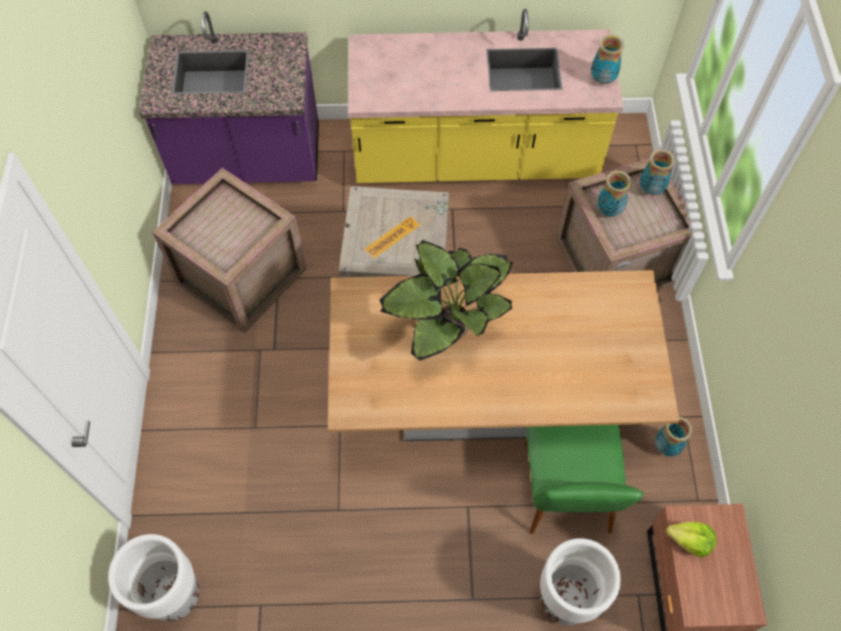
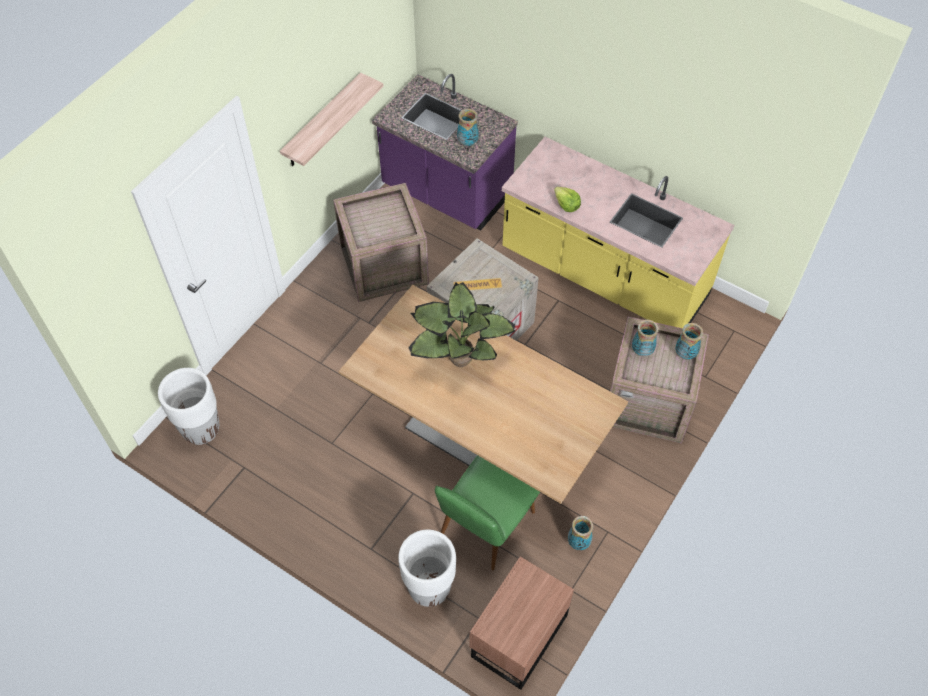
camera: 35 degrees right, 5 degrees down
(101, 141) = (322, 122): none -> shelf
(602, 79) = (697, 256): vase -> vase (467, 142)
(689, 541) = (517, 587): lettuce -> lettuce (566, 205)

